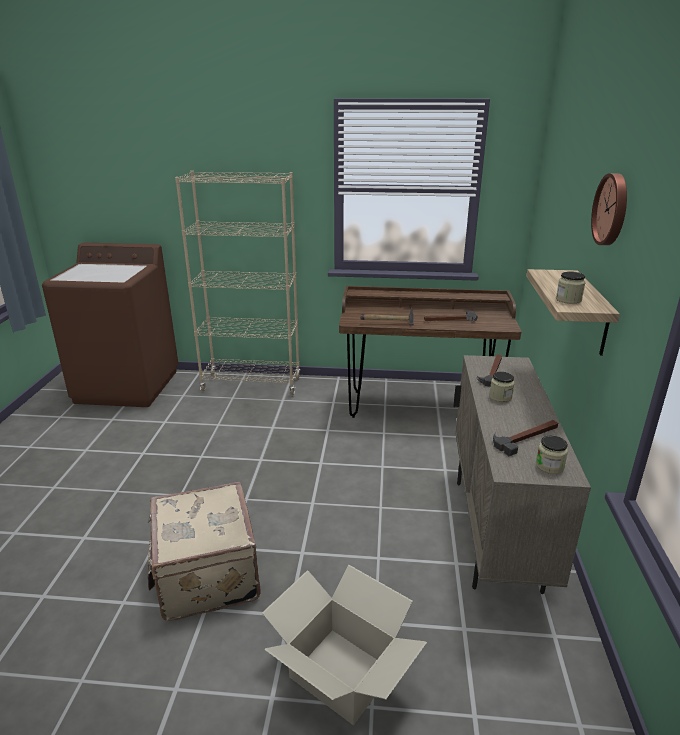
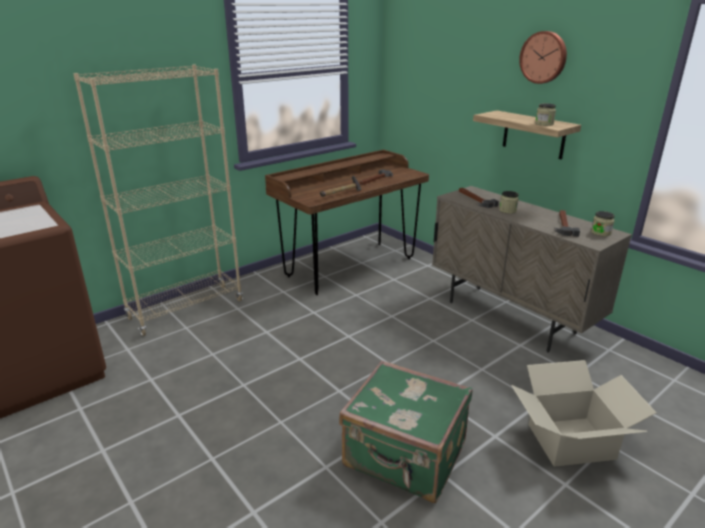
camera: 45 degrees left, 0 degrees up
(205, 575) = (405, 457): beige suitcase -> green suitcase

